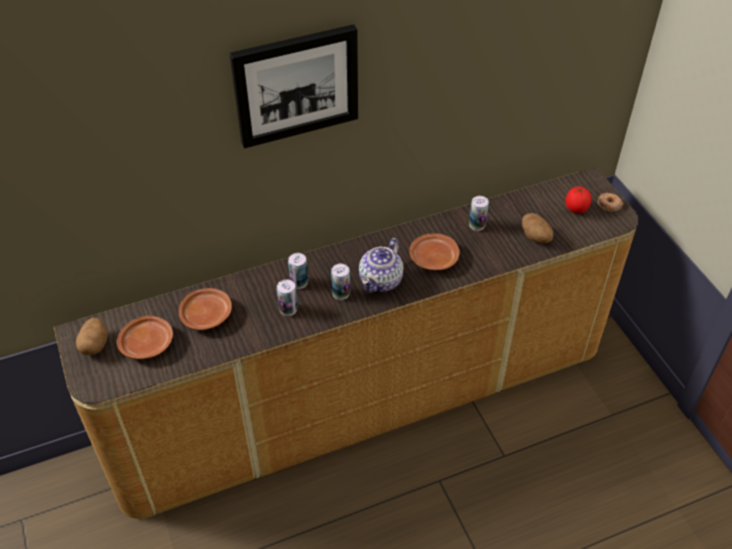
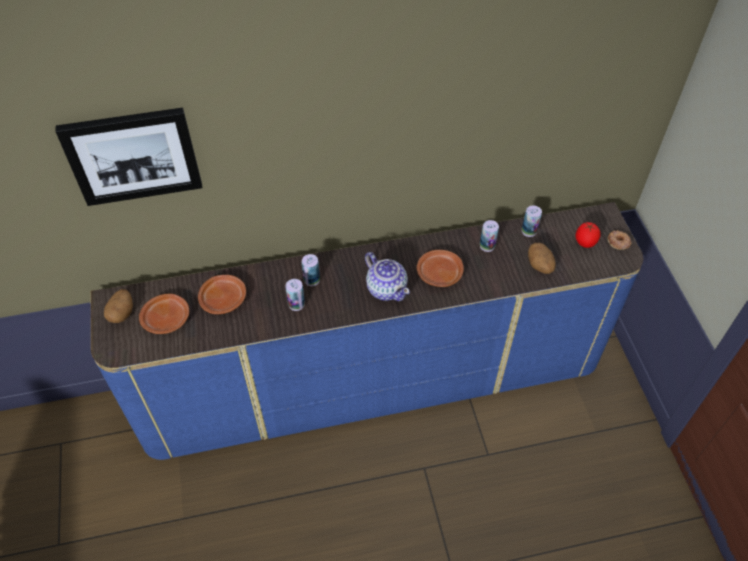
camera: 10 degrees right, 5 degrees up
(296, 85) = (317, 106): picture -> picture (133, 155)
(341, 293) = (347, 296): can -> can (529, 231)
(365, 399) = (373, 382): brown cabinet -> blue cabinet
(381, 280) = (386, 288): teapot -> teapot turned 75 degrees counterclockwise

